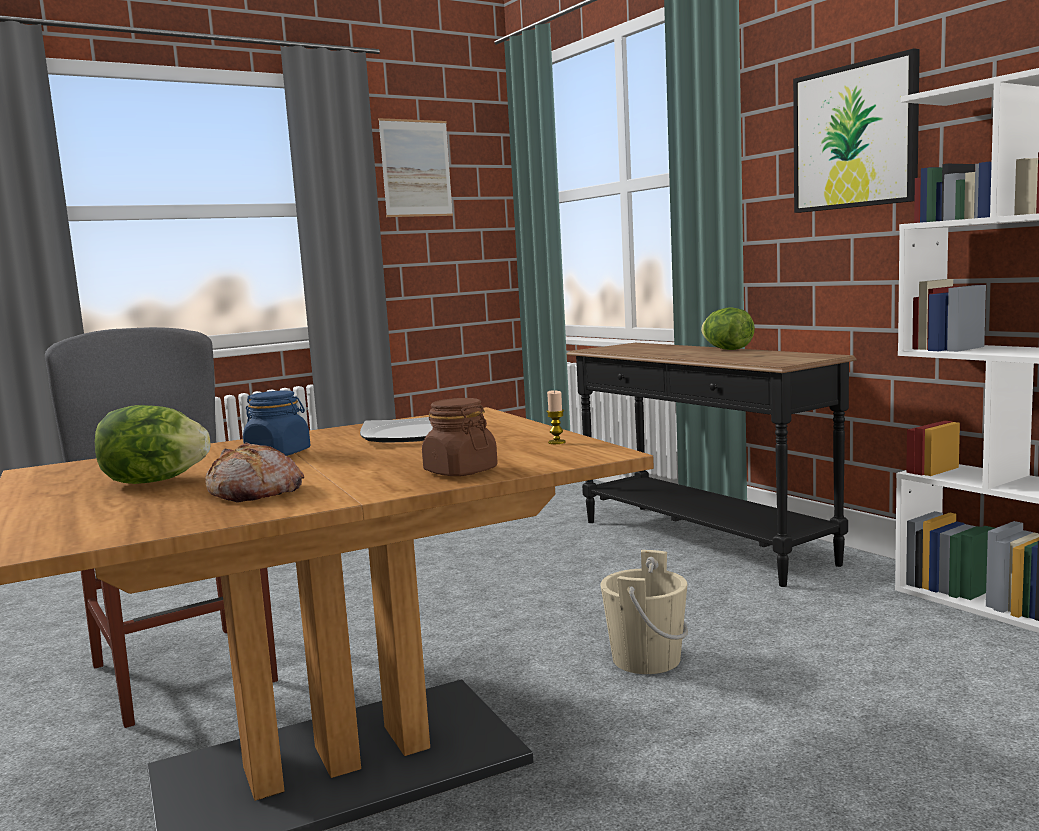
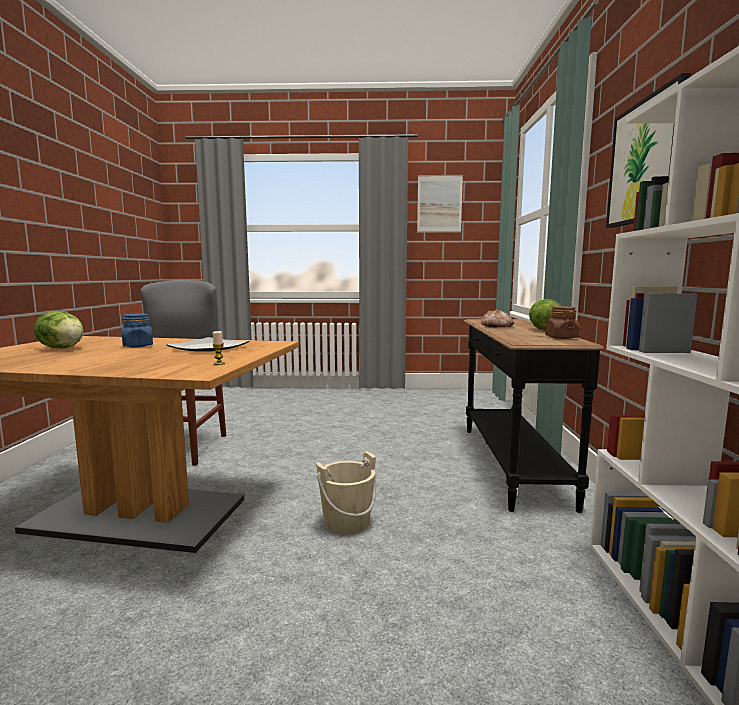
camera: 35 degrees right, 0 degrees up
(256, 493) = (48, 359): bread -> bread (497, 326)
(460, 471) = (123, 368): brown jar -> brown jar (561, 337)

